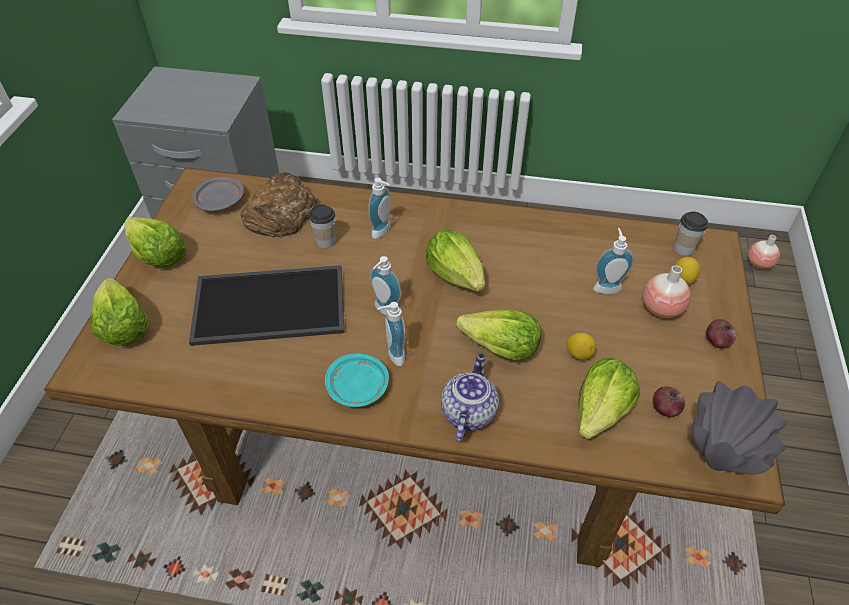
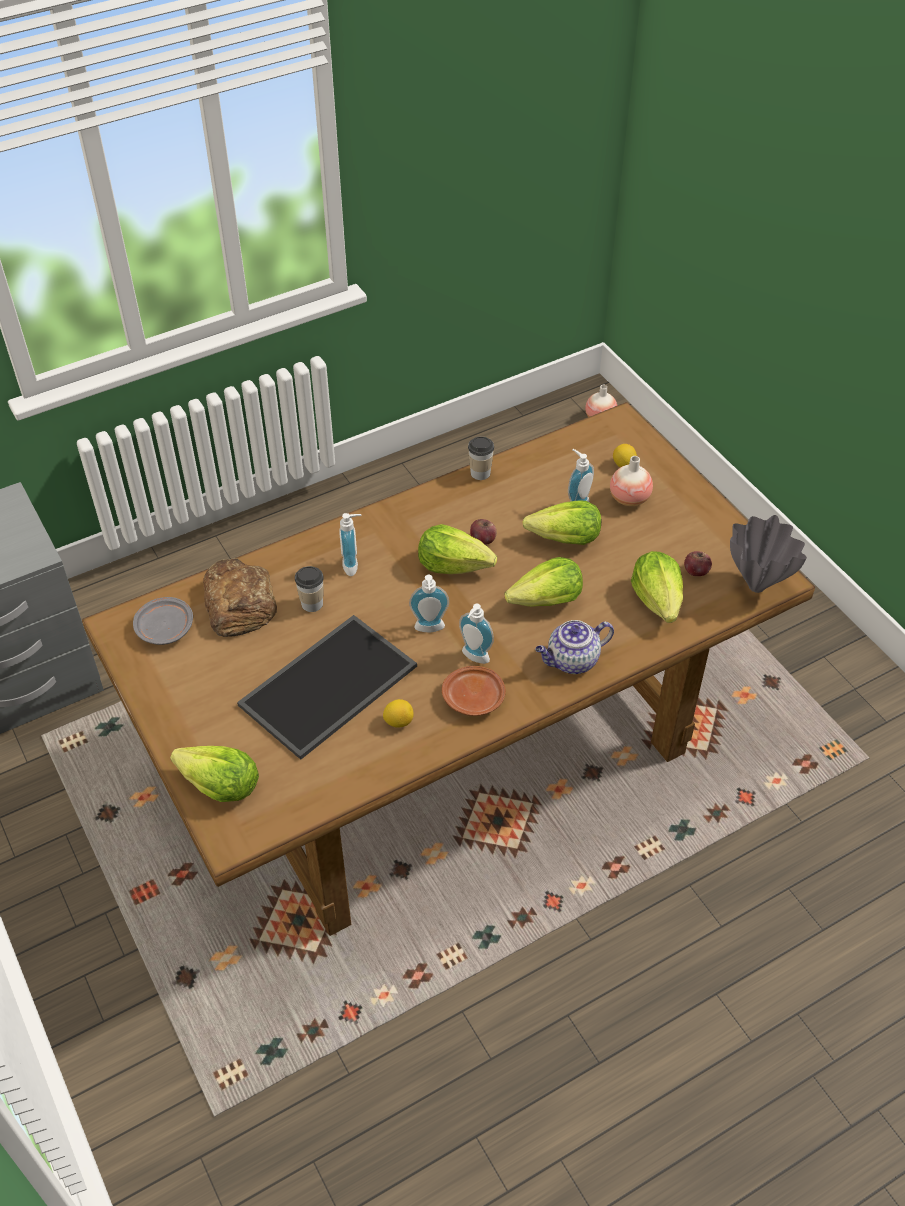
camera: 40 degrees left, 0 degrees up
(157, 255) = (169, 711): lettuce -> lettuce (565, 539)
(358, 387) = (474, 698): turquoise plate -> brown plate
(468, 412) = (572, 661): teapot -> teapot turned 90 degrees counterclockwise
(578, 354) = (605, 569): lemon -> lemon (398, 721)
(683, 248) = (602, 439): cup -> cup (480, 473)
(717, 341) = (687, 500): apple -> apple (483, 539)

